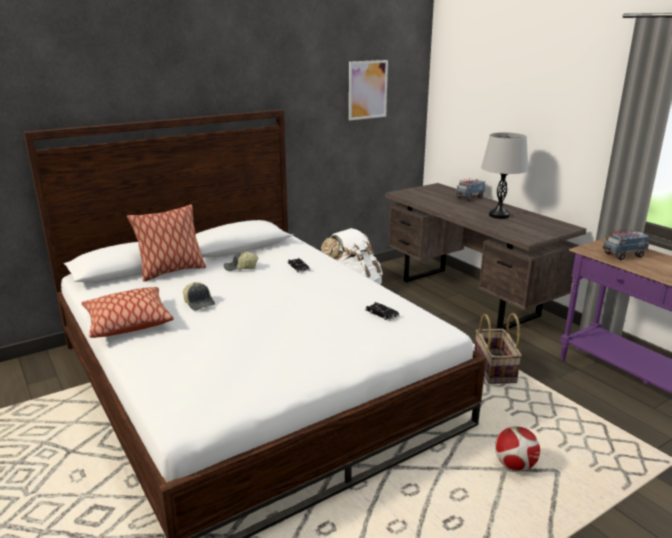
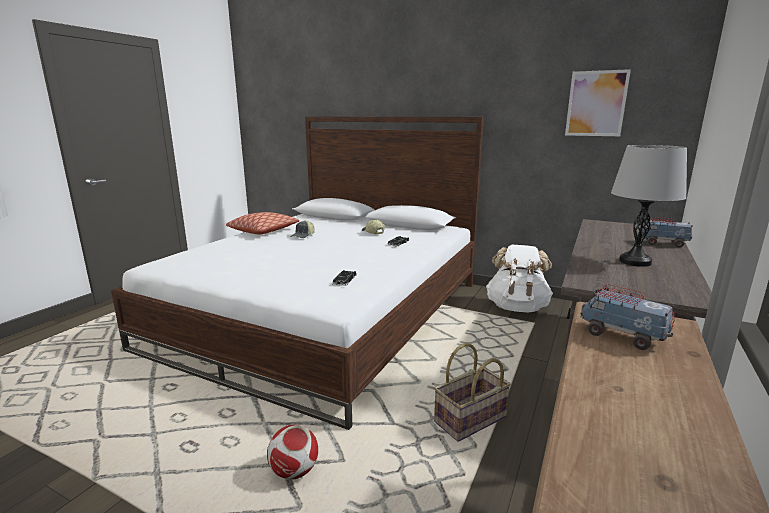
camera: 60 degrees right, 5 degrees down
(171, 271) = (343, 222): pillow -> none

